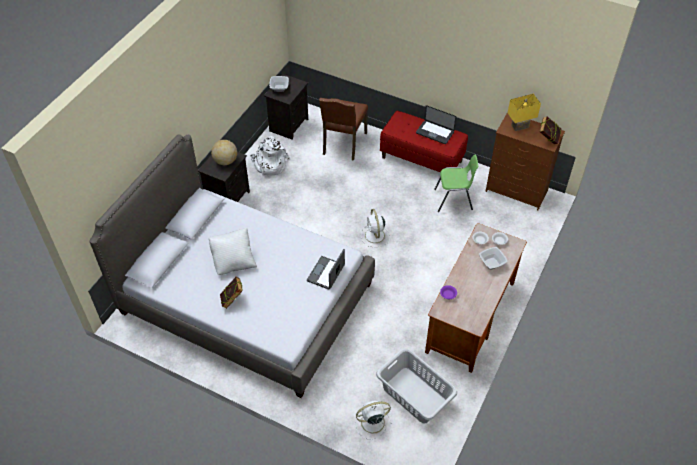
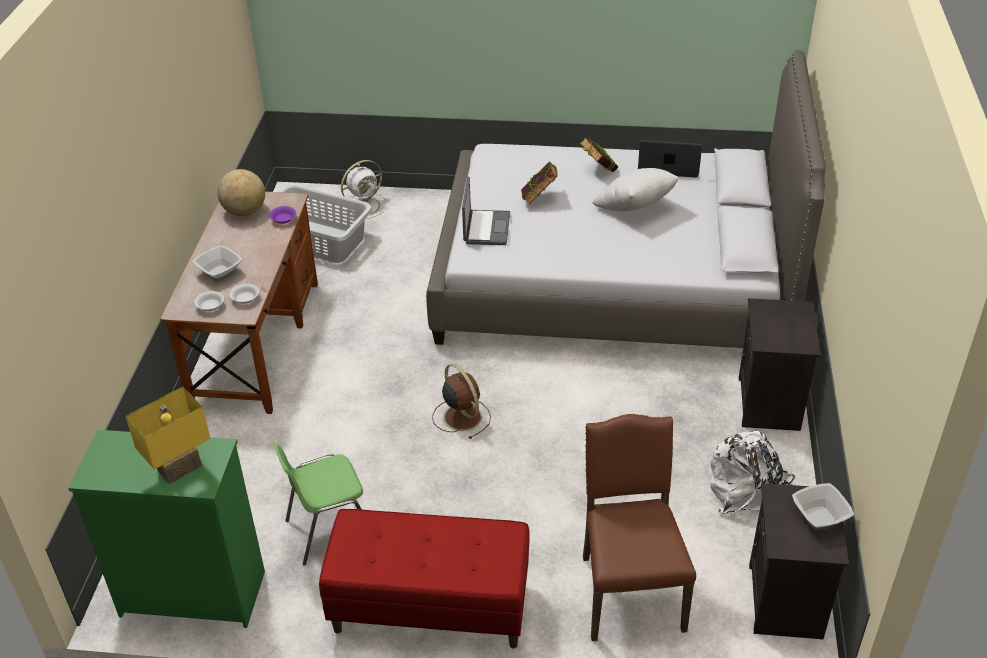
camera: 160 degrees right, 10 degrees down
(225, 161) = (779, 329): globe -> globe (245, 212)
(375, 236) = (461, 416): white fan -> brown fan
(435, 133) = (400, 558): laptop -> laptop (668, 166)
(516, 191) = (192, 593): brown dresser -> green dresser
(548, 139) = (111, 455): book -> book (539, 199)

